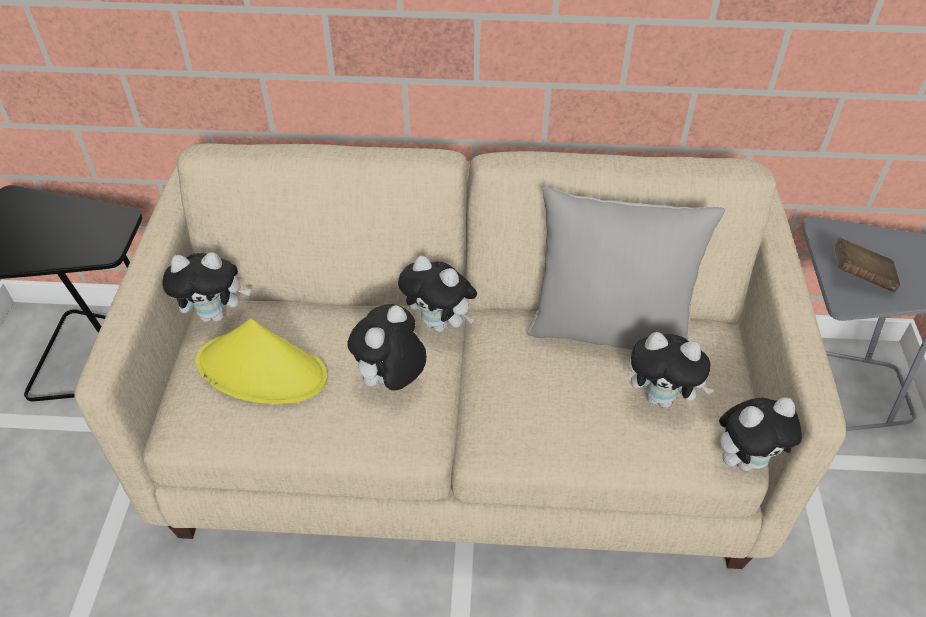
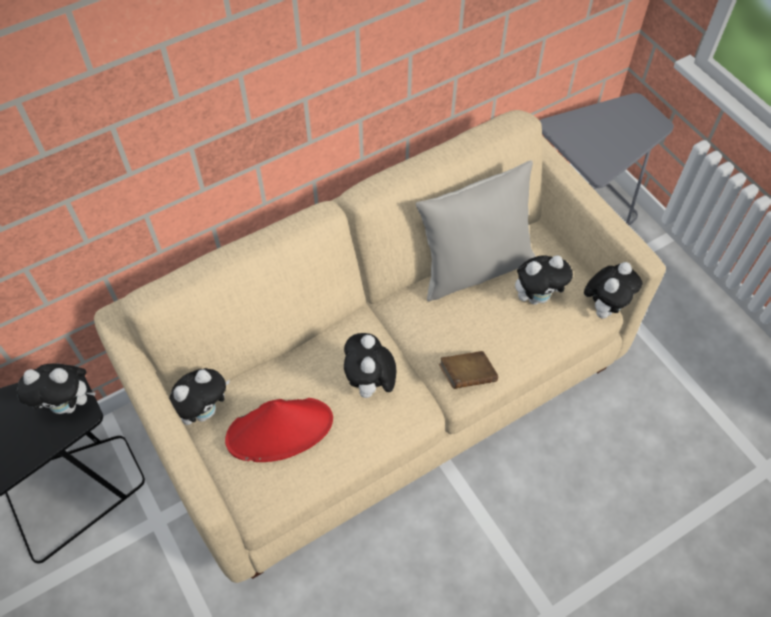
camera: 35 degrees left, 10 degrees up
(263, 370) = (280, 430): yellow hat -> red hat
(440, 324) = (365, 325): plush toy -> plush toy (69, 404)
(859, 277) = (595, 151): brown book -> brown book (467, 376)

